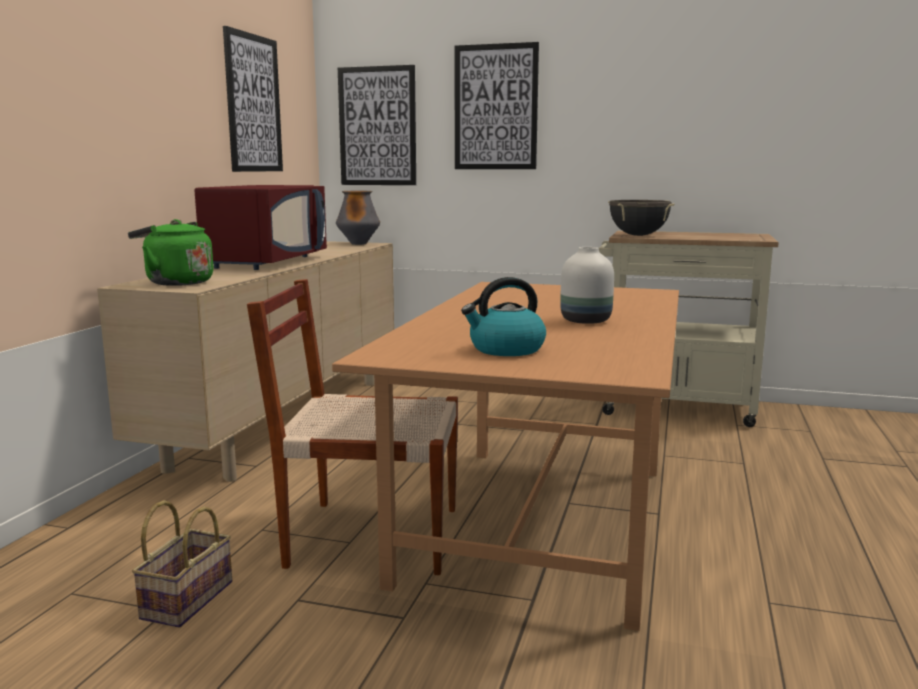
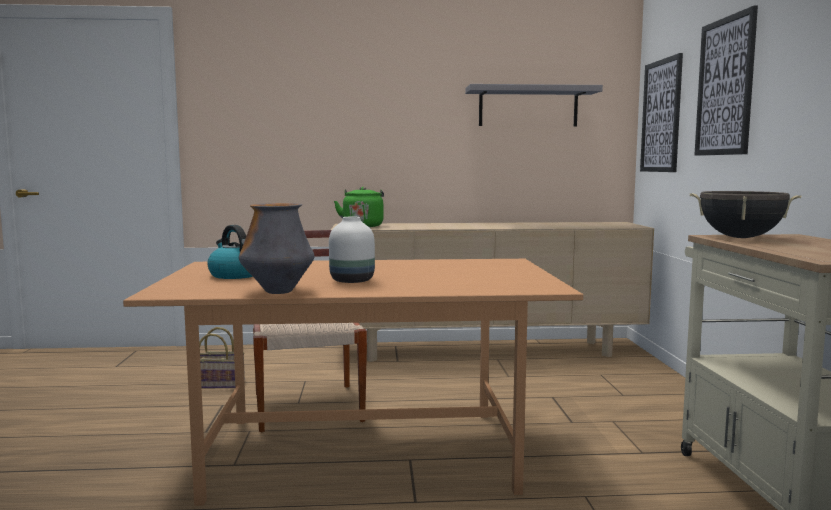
camera: 70 degrees right, 5 degrees down
(253, 104) = (528, 107): picture -> grey shelf
(267, 262) = (472, 225): red microwave -> none
(358, 244) = (624, 225): vase -> vase (278, 291)

